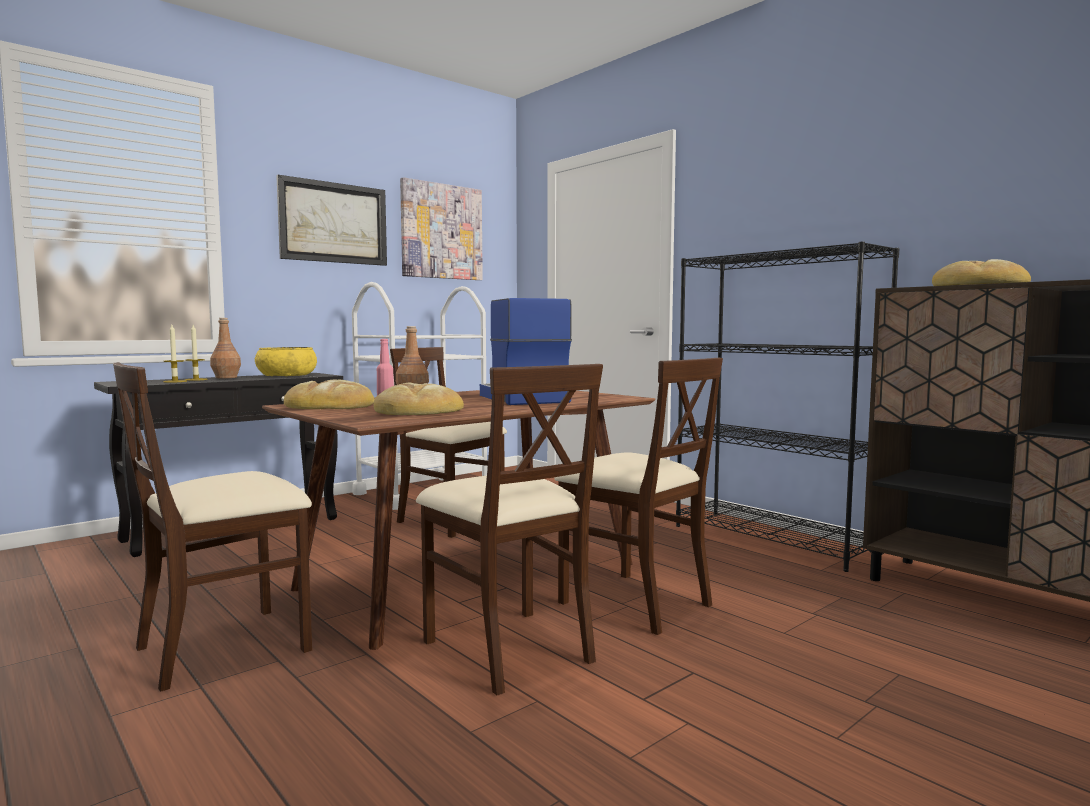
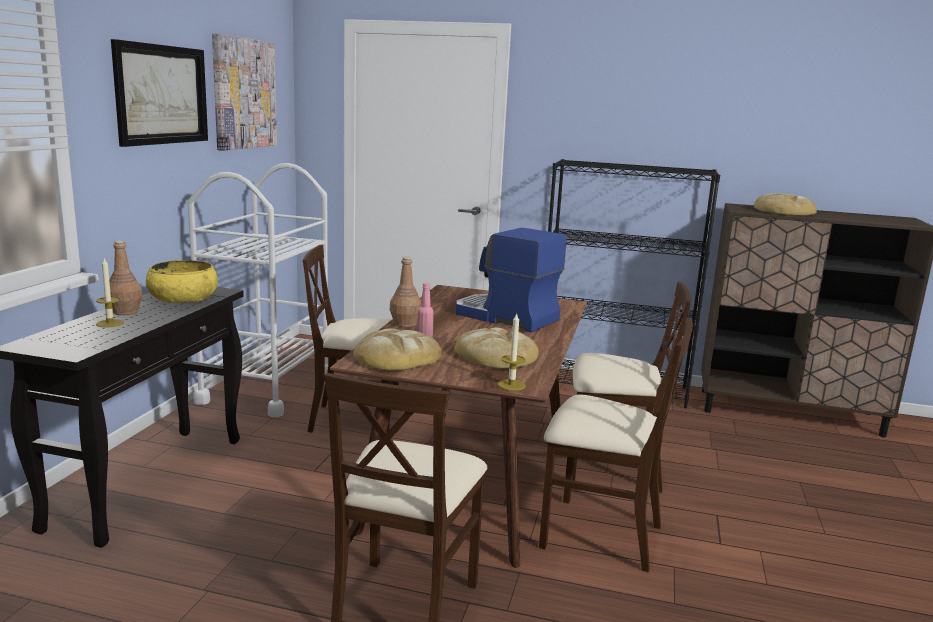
camera: 35 degrees left, 10 degrees up
(175, 381) = (105, 333): candle -> candle (511, 385)

